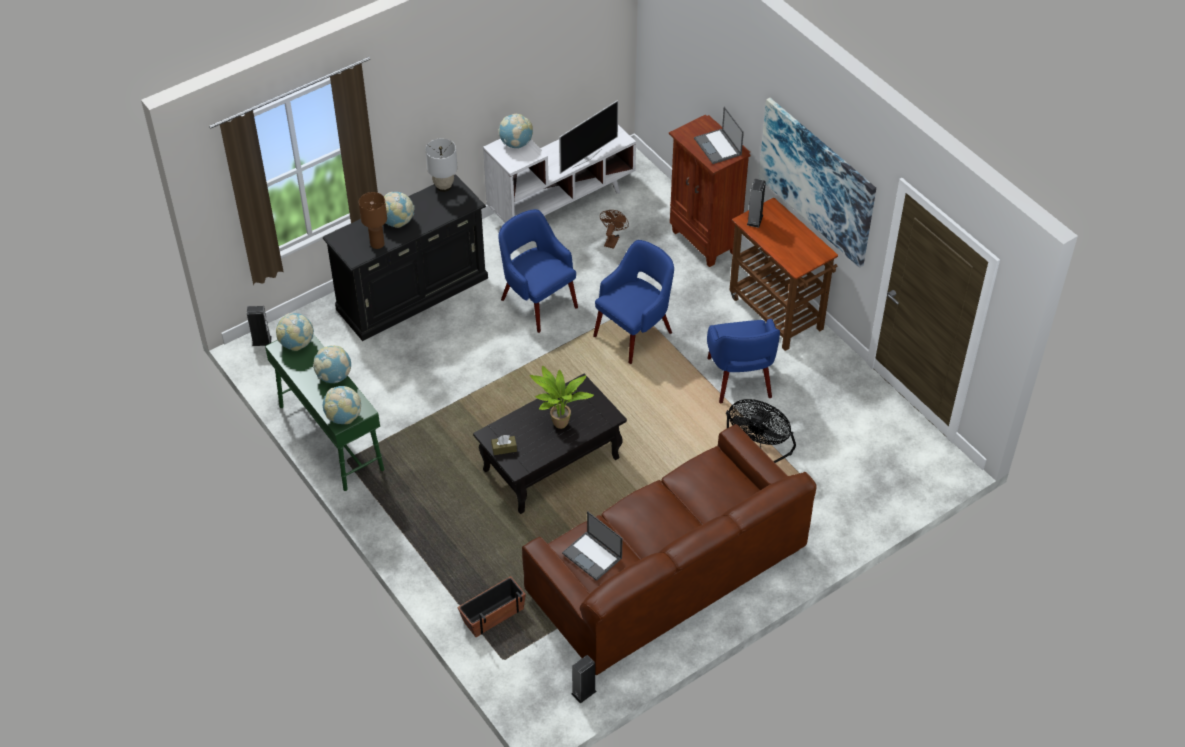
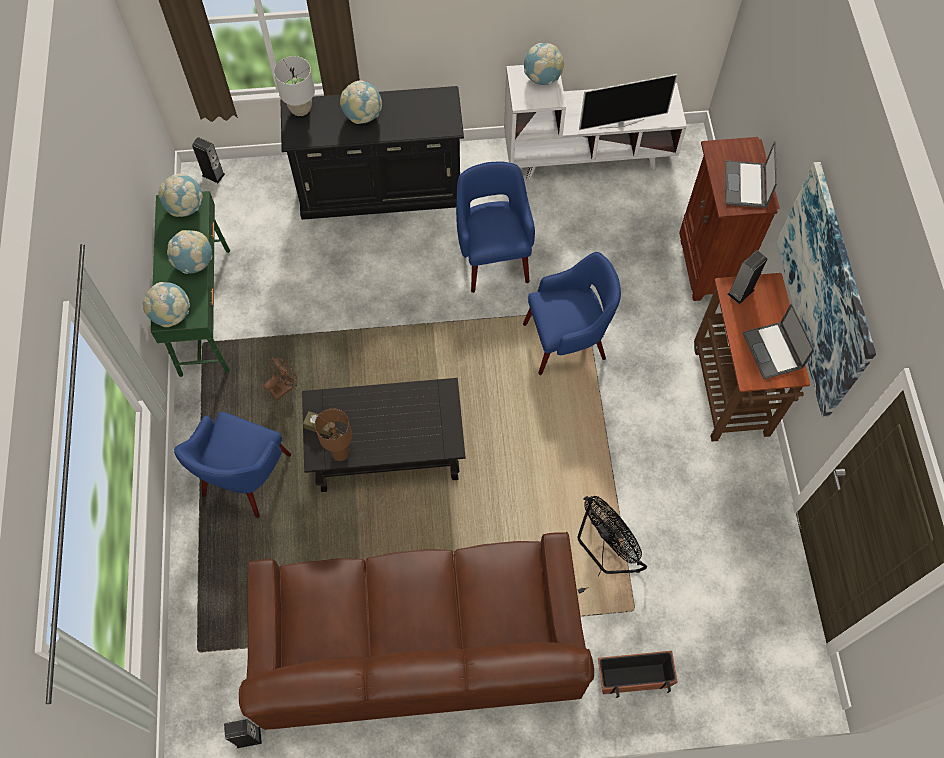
camera: 30 degrees right, 15 degrees up
(377, 244) = (326, 132): brown table lamp -> brown table lamp (341, 453)
(443, 186) = (436, 95): white table lamp -> white table lamp (301, 110)
(493, 615) = (222, 593): planter -> planter (633, 676)
(559, 426) = (391, 428): potted plant -> none
(593, 556) = (318, 610): laptop -> laptop (773, 351)
(612, 239) = (613, 221): brown fan -> brown fan (284, 387)
(740, 379) = (641, 451): blue armchair -> blue armchair (245, 477)

